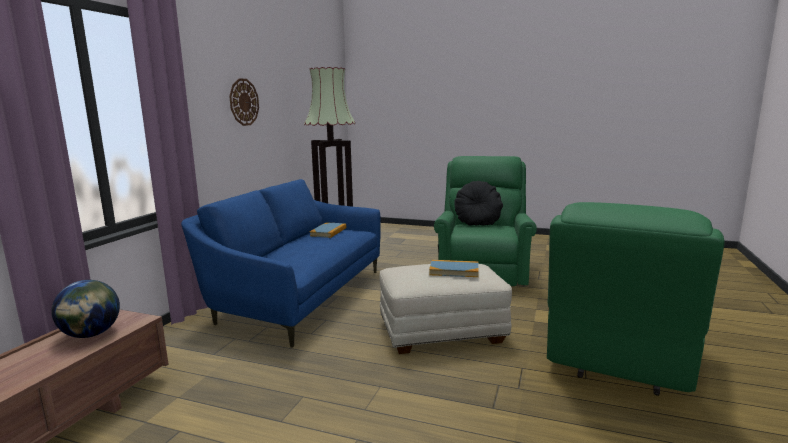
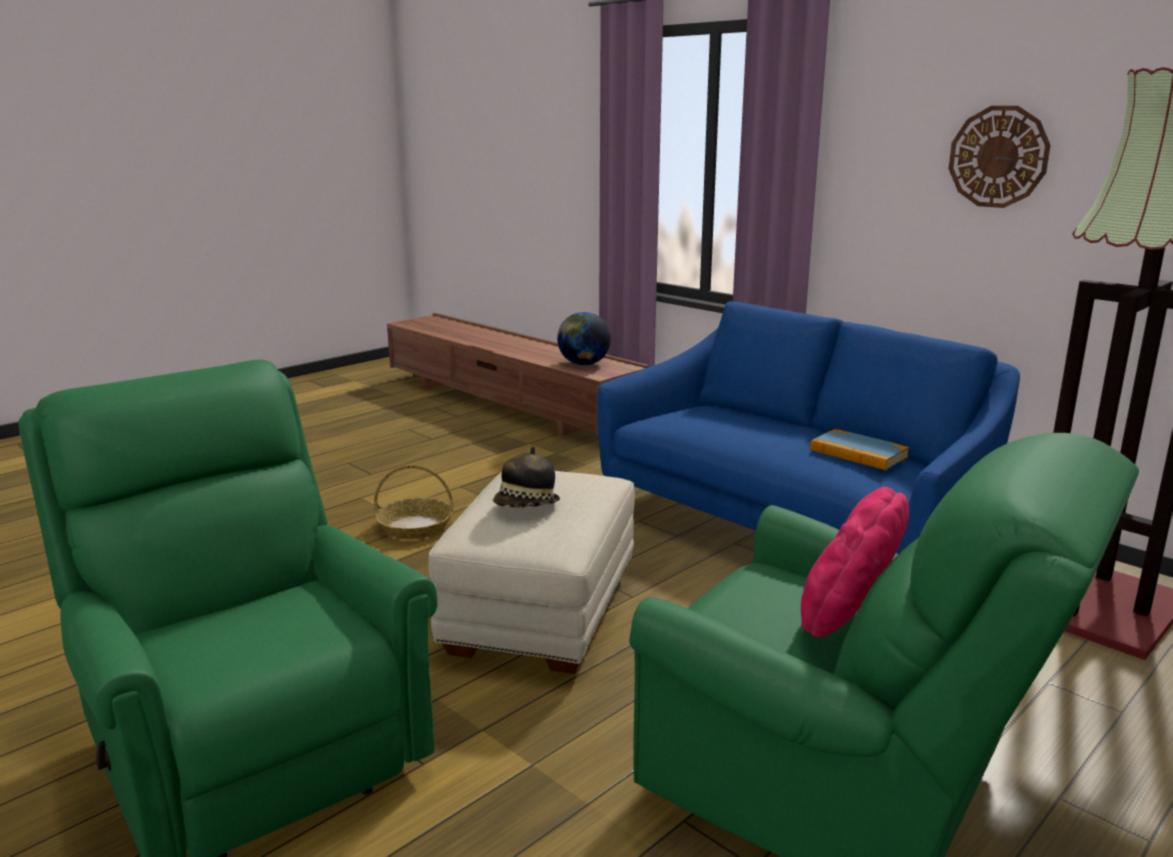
camera: 115 degrees right, 5 degrees up
(376, 410) = (415, 527): none -> basket
(454, 271) = (526, 506): book -> hat
(477, 224) = (848, 625): black pillow -> pink pillow

